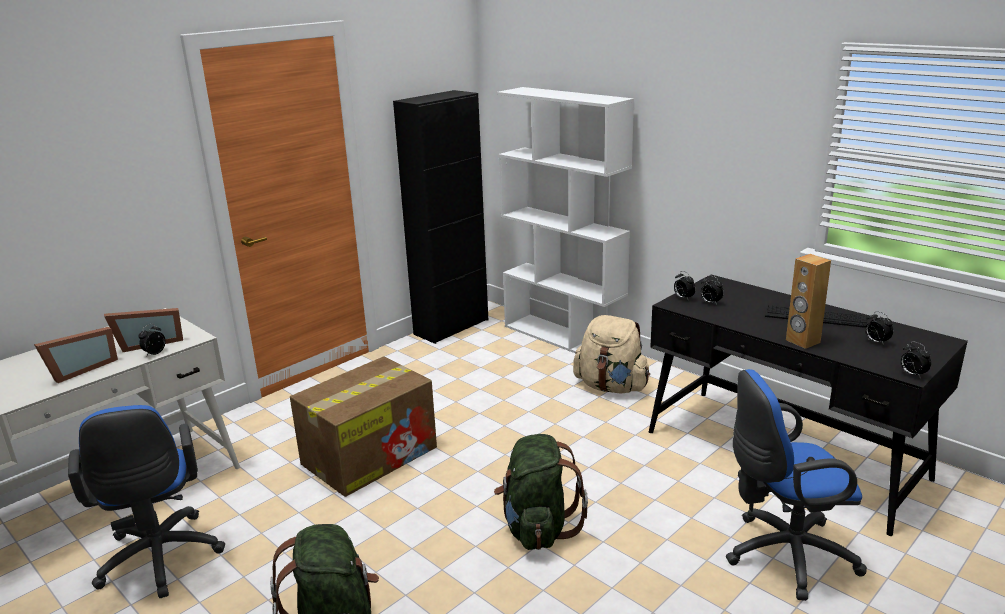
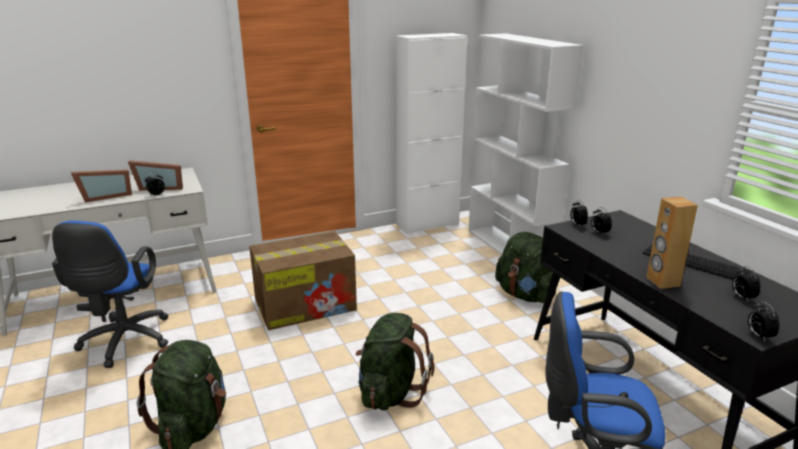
camera: 20 degrees right, 0 degrees up
(451, 327) = (427, 224): black cabinet -> white cabinet
(611, 387) = (525, 295): beige backpack -> green backpack

